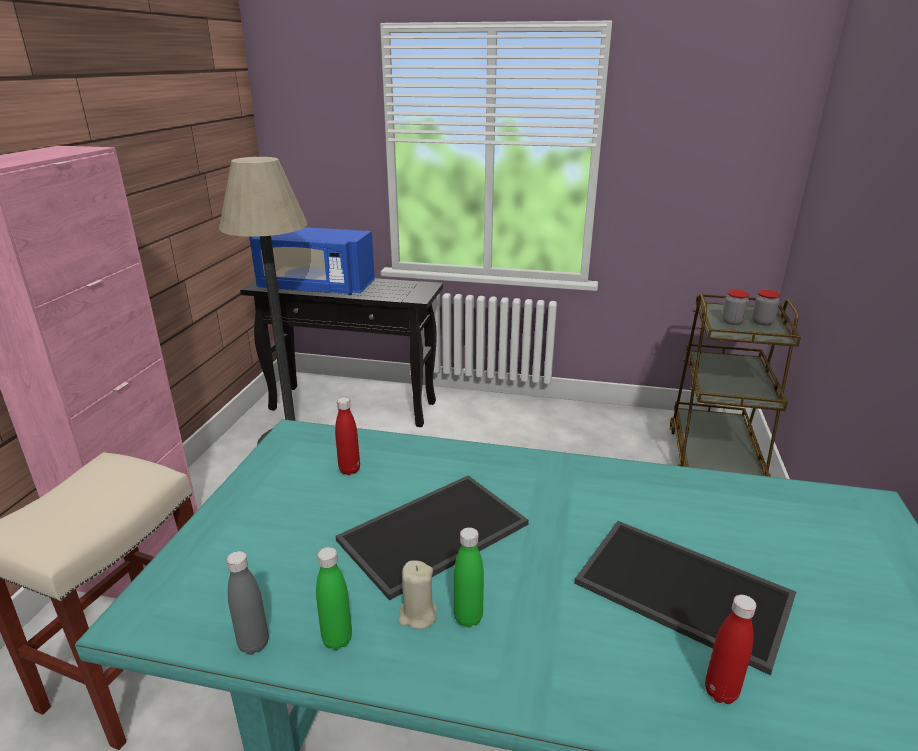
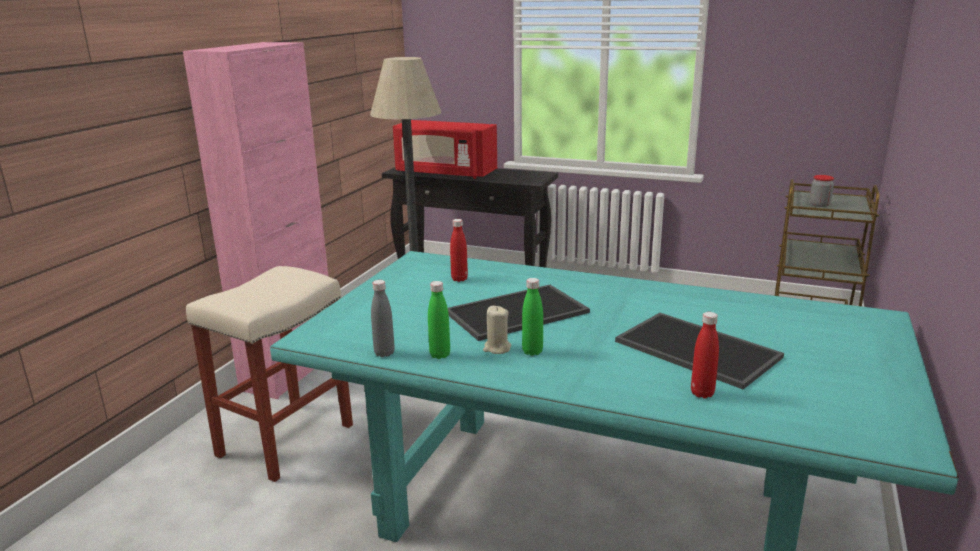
camera: 10 degrees right, 5 degrees down
(315, 288) = (445, 173): blue microwave -> red microwave
(762, 322) = (849, 206): jar -> none

